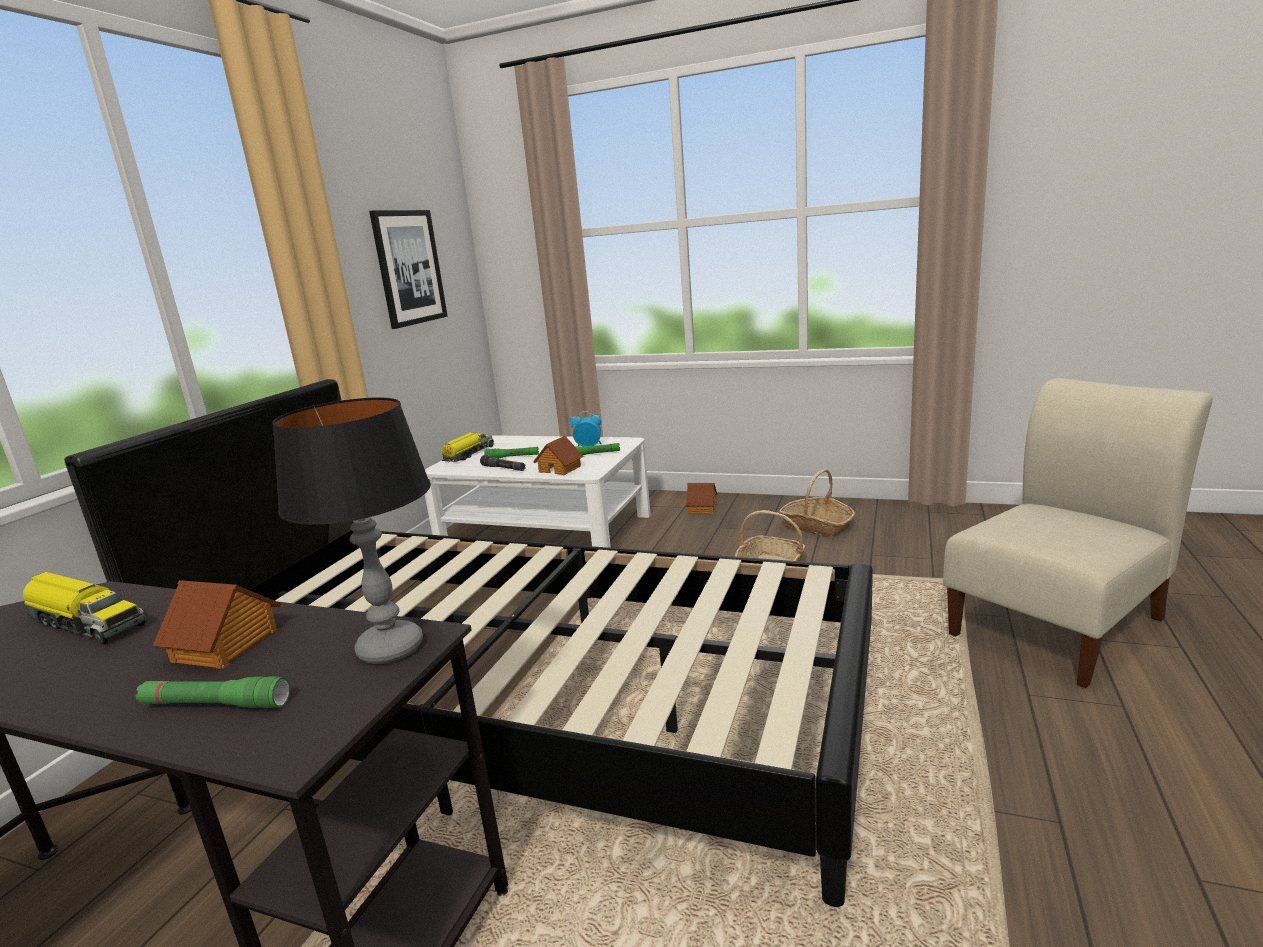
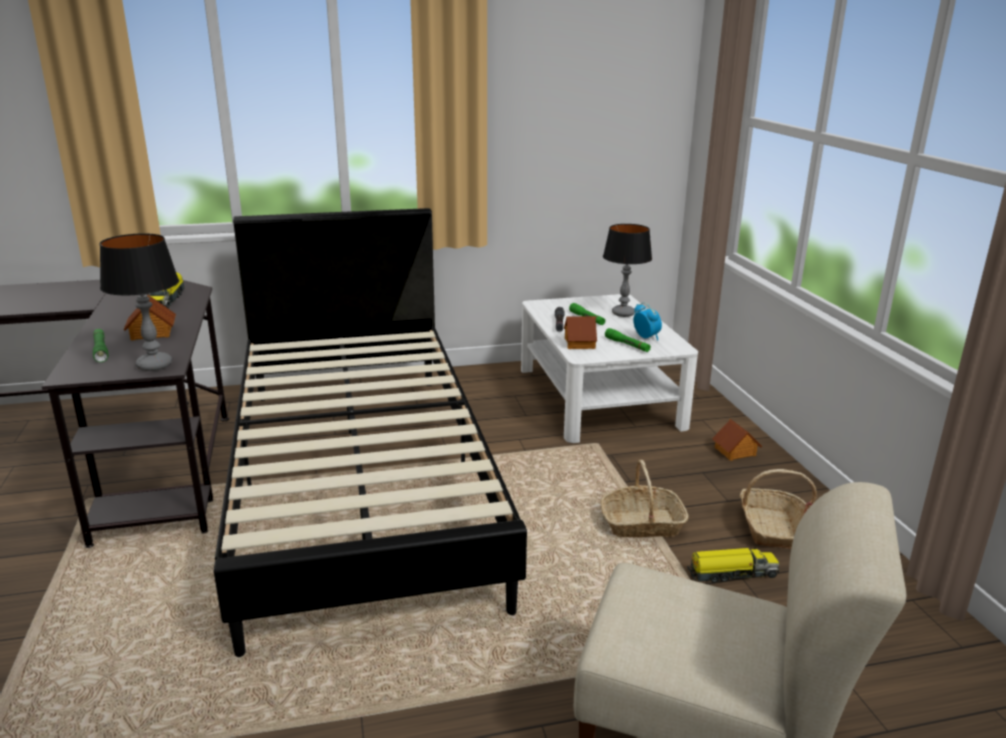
camera: 55 degrees right, 5 degrees up
(409, 267) = (584, 127): picture -> none
(468, 454) = (576, 302): toy truck -> toy truck (731, 573)
(526, 444) = (623, 313): none -> table lamp

